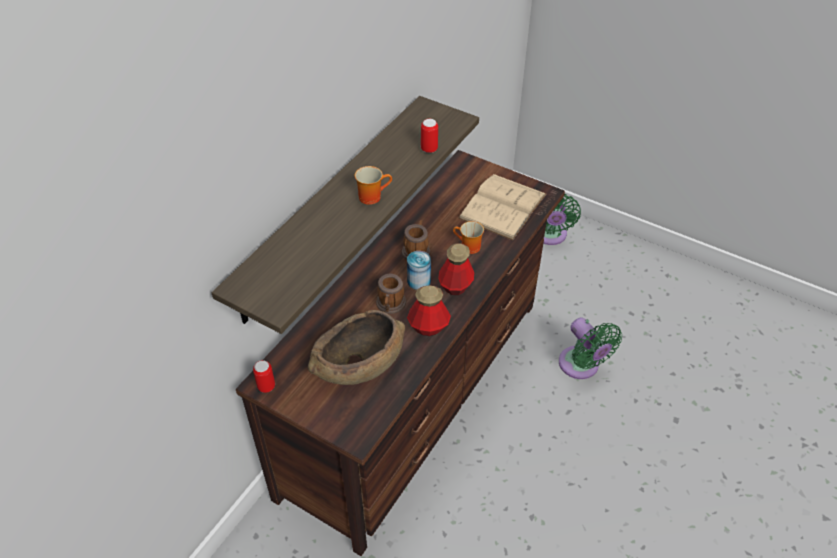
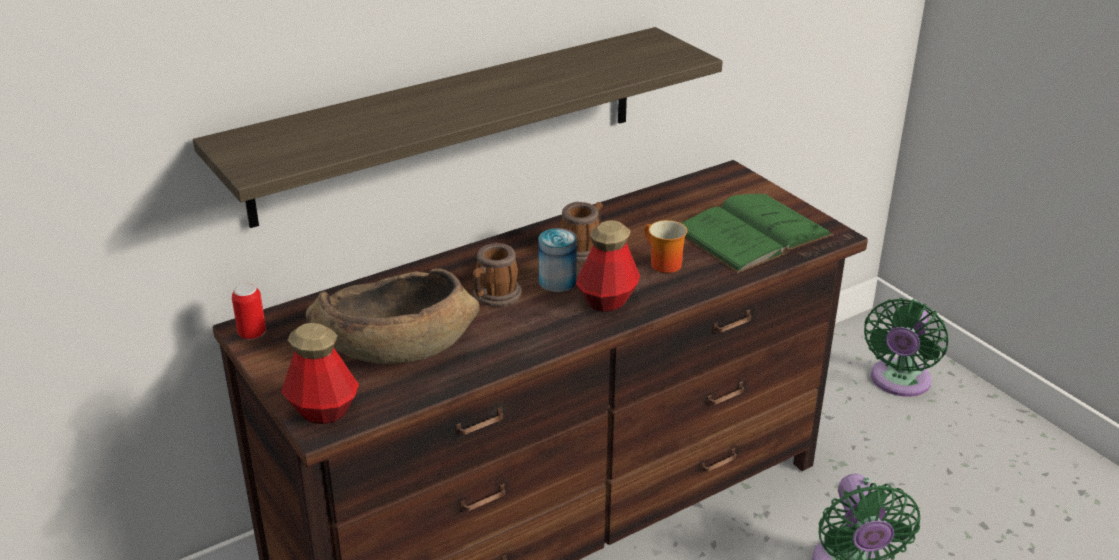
camera: 25 degrees right, 15 degrees down
(372, 195) = (491, 100): mug -> none
(428, 327) = (528, 335): bottle -> bottle (323, 411)
(429, 149) = (617, 75): can -> none
(503, 206) = (752, 233): beige book -> green book

